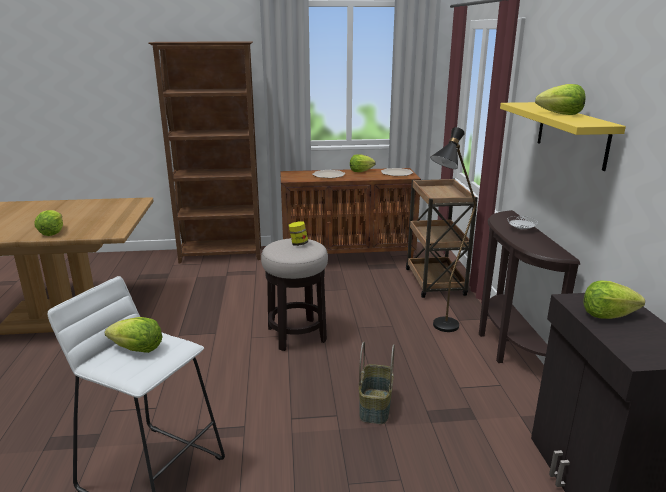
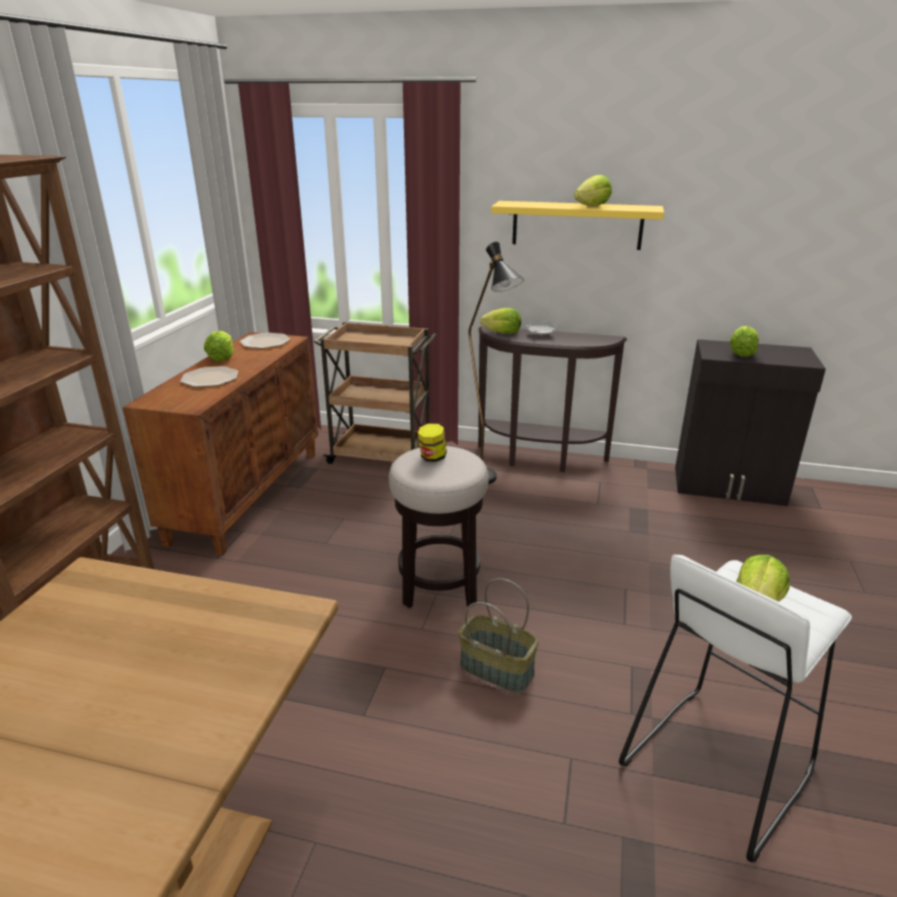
camera: 70 degrees left, 5 degrees up
(52, 232) = (208, 716): lettuce -> lettuce (502, 333)
(376, 406) = (616, 559): basket -> basket (497, 669)

